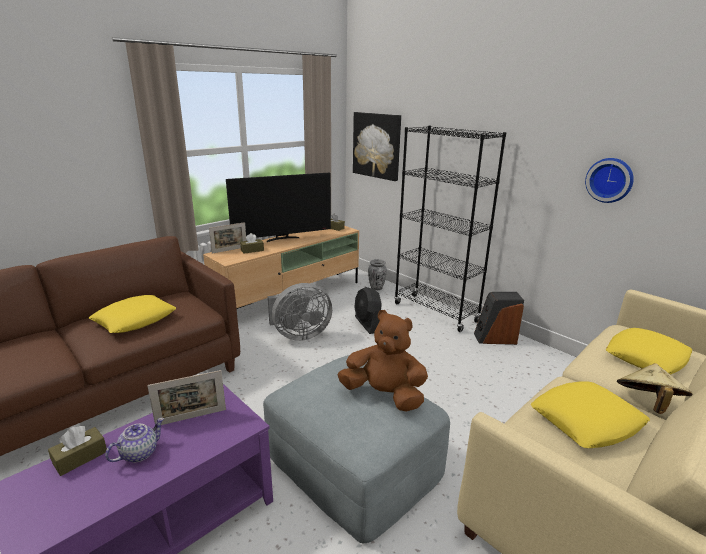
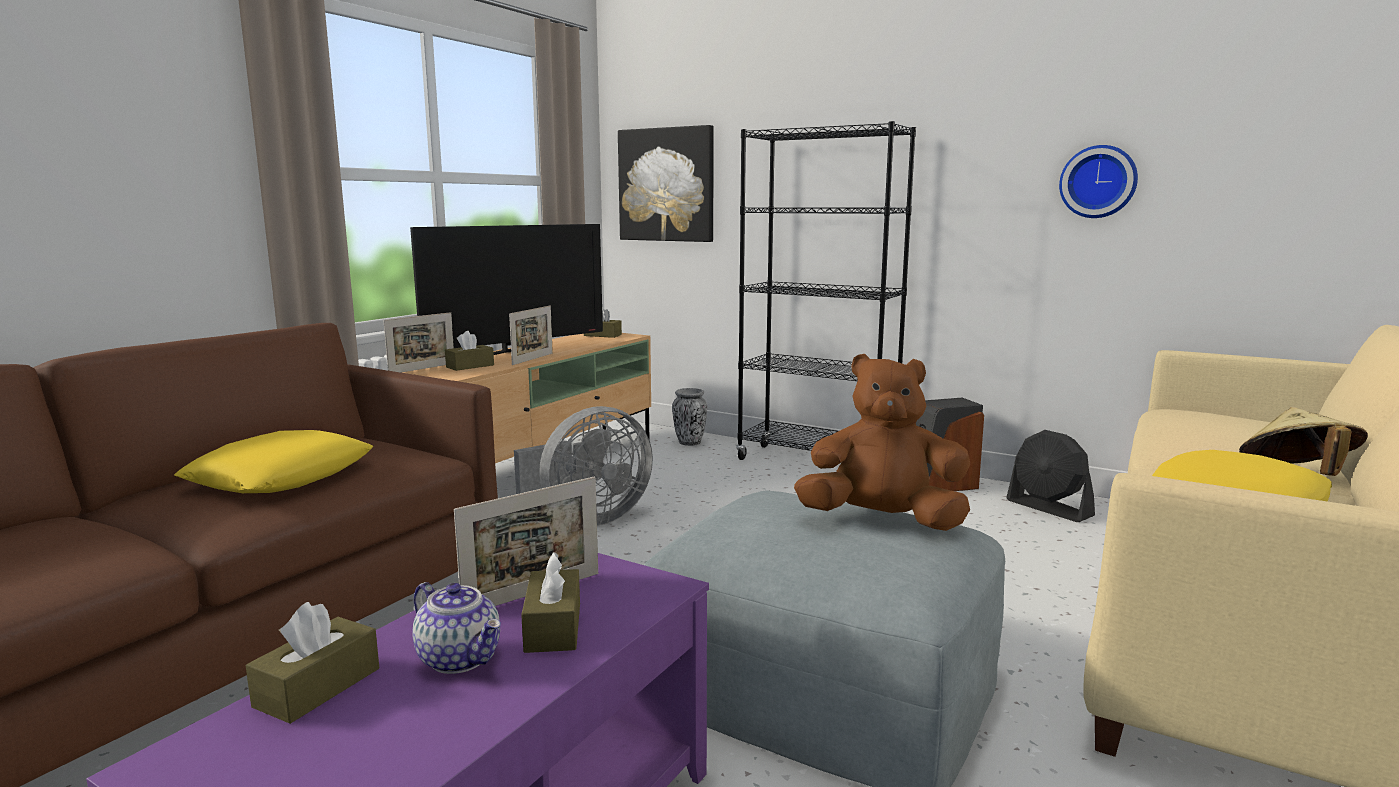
camera: 15 degrees left, 10 degrees down
(139, 453) = (460, 658): teapot -> teapot turned 105 degrees clockwise
(186, 441) = (553, 627): none -> brown tissue box
(285, 247) = (533, 359): none -> picture frame
(368, 324) = (708, 491): black fan -> black fan (1049, 508)
(646, 357) = (1237, 432): yellow pillow -> none

